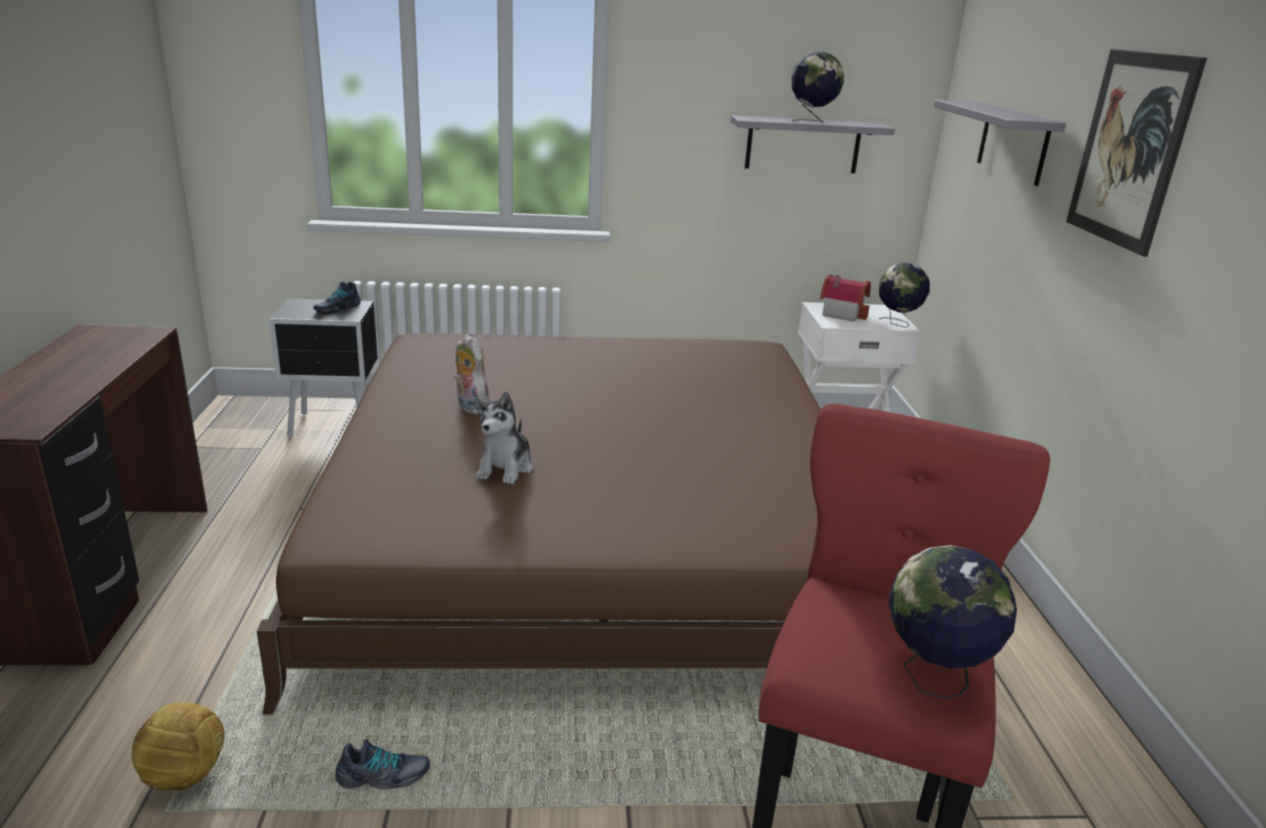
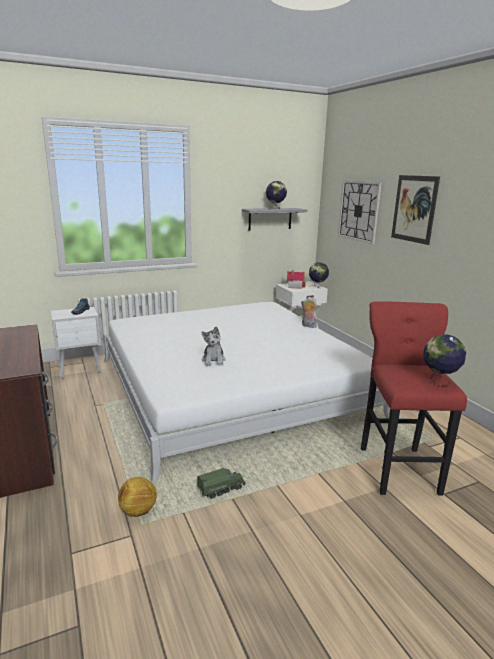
camera: 20 degrees left, 5 degrees down
(336, 427) = (81, 370): black nightstand -> white nightstand
(383, 777) = (221, 489): shoe -> toy truck
(470, 407) = (175, 342): plush toy -> plush toy (308, 326)
(593, 529) = (231, 387): brown bed -> white bed
(1013, 142) = (359, 211): grey shelf -> wall clock

